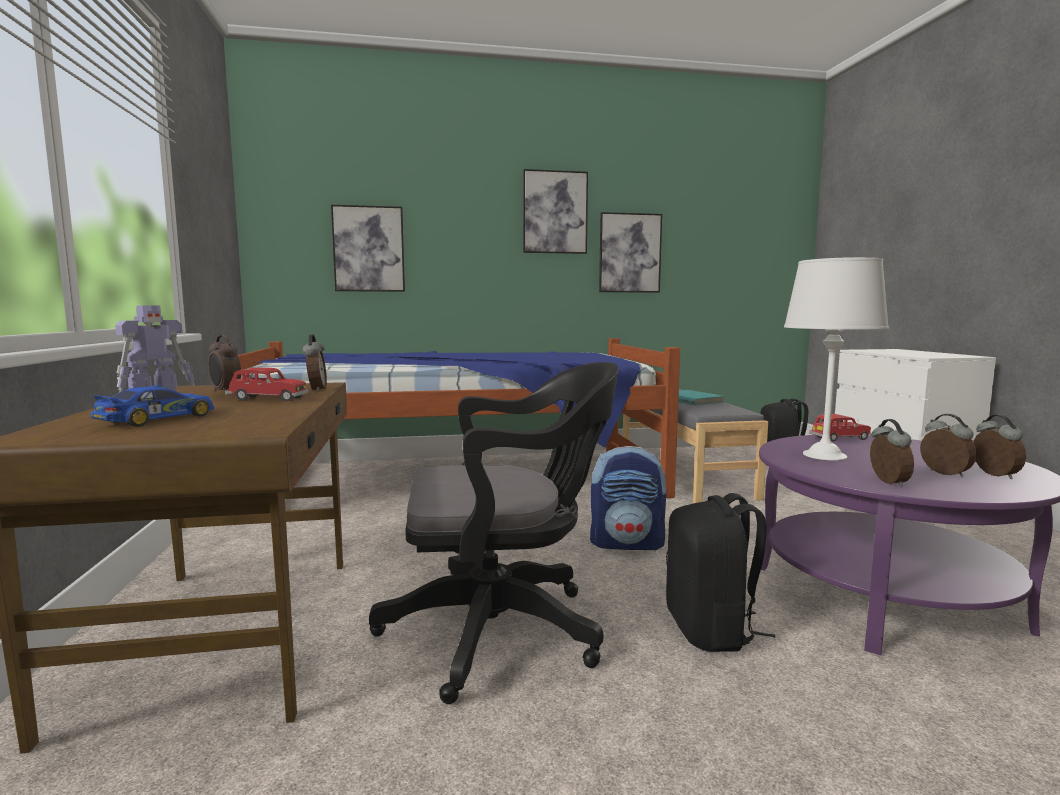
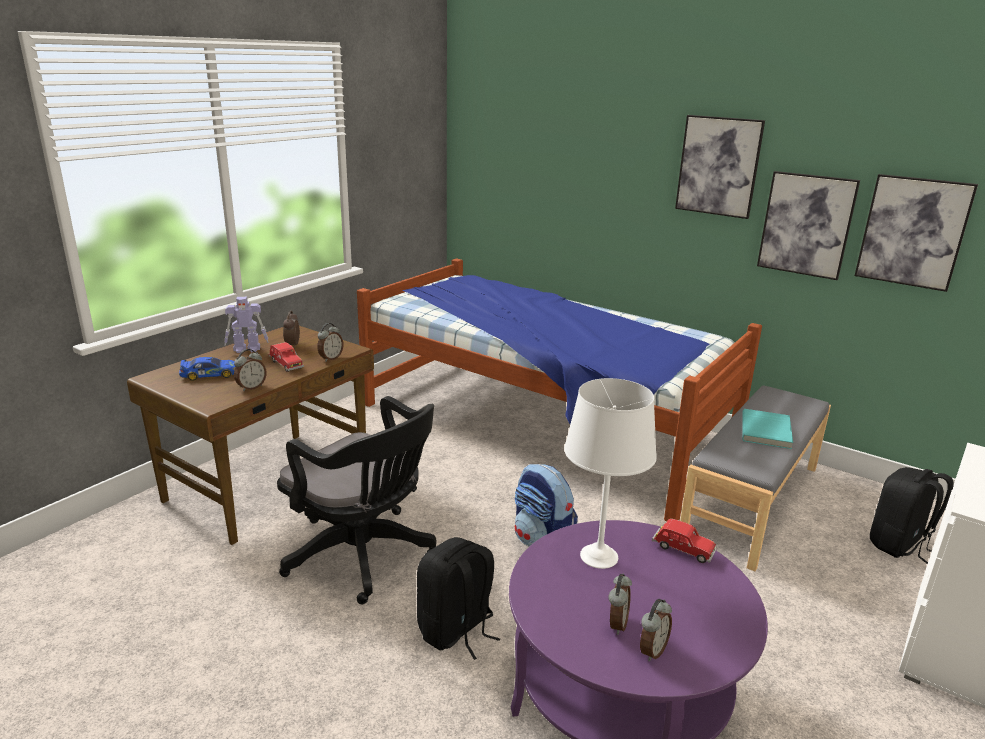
camera: 45 degrees right, 15 degrees up
(369, 249) = (536, 187): picture -> picture (913, 232)
(887, 482) = (545, 601): alarm clock -> alarm clock (251, 387)

